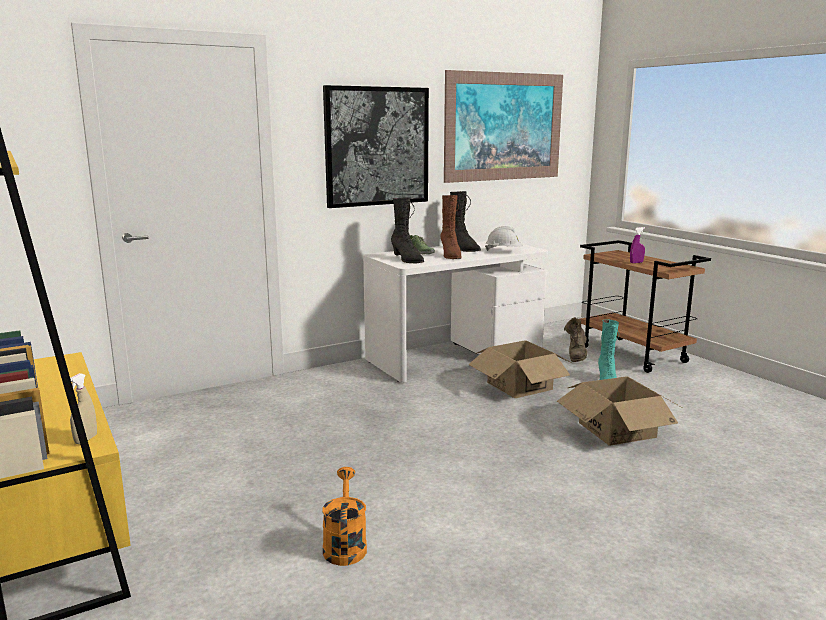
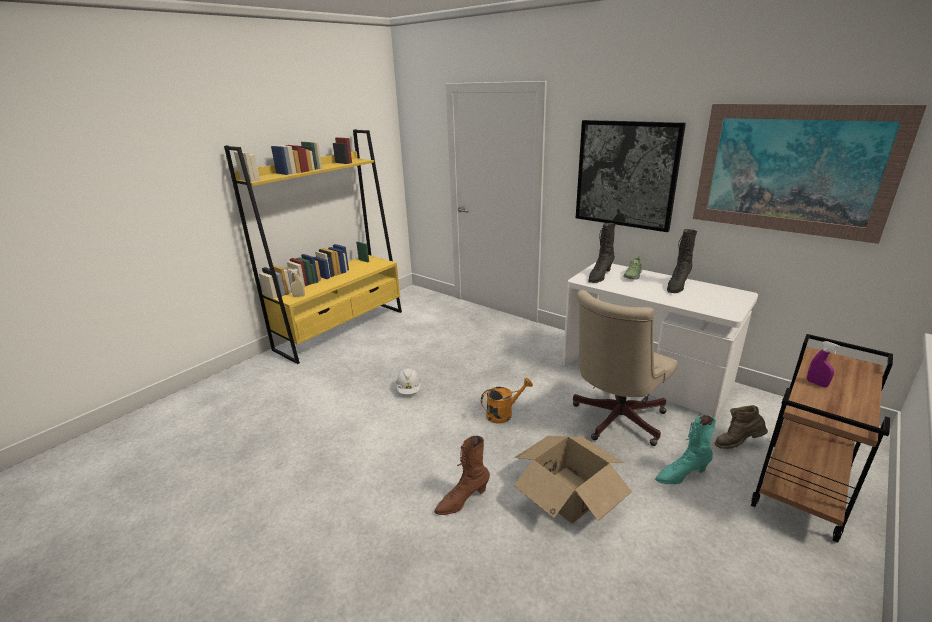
camera: 70 degrees right, 10 degrees up
(344, 545) = (347, 403): orange watering can -> orange watering can (503, 413)
(450, 255) = (640, 287): brown boot -> brown boot (462, 500)
(504, 251) = (695, 303): white hard hat -> white hard hat (409, 389)
(519, 386) = (615, 421): cardboard box -> beige office chair

